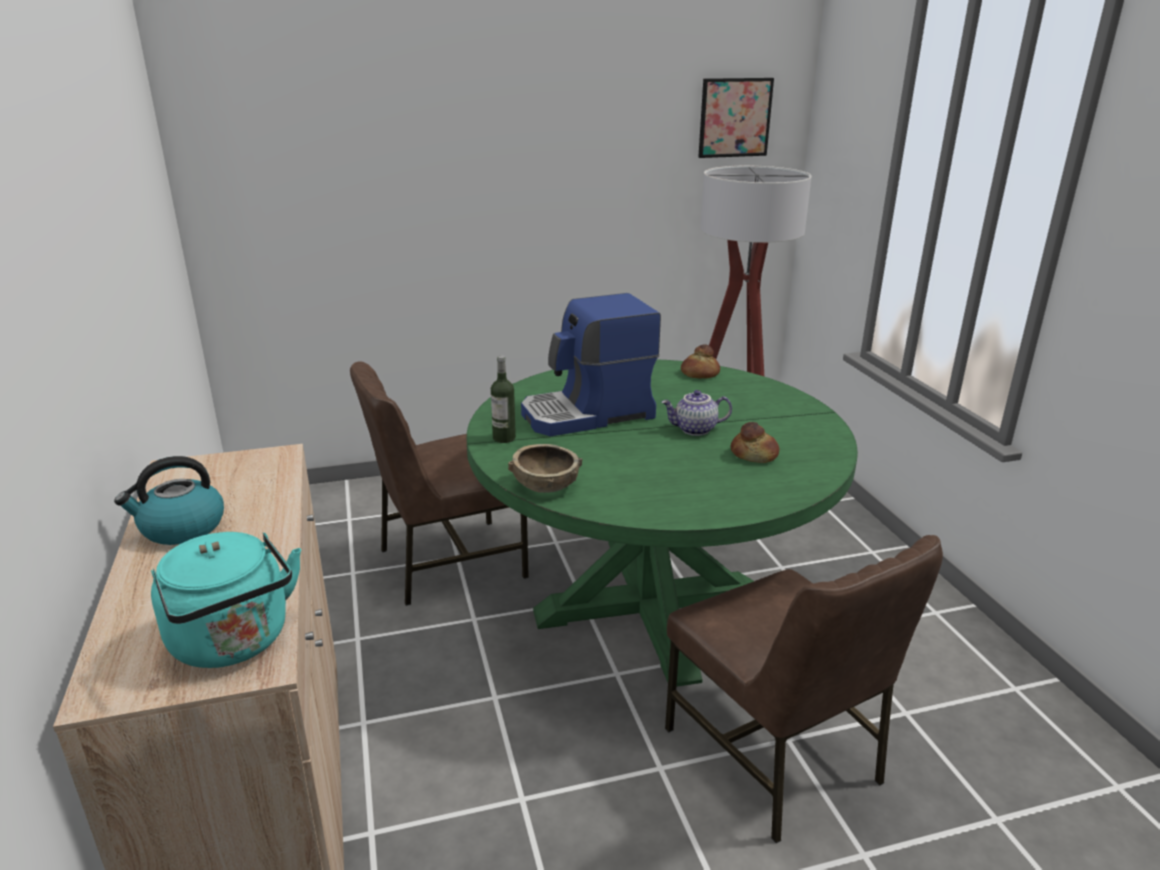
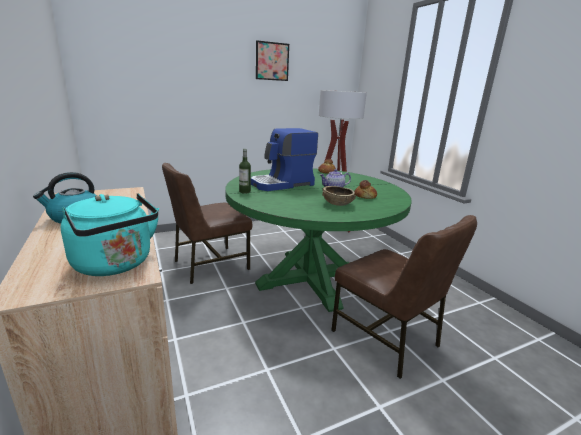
camera: 10 degrees left, 5 degrees down
(545, 485) = (272, 207): brown bowl -> brown bowl (337, 204)
(735, 118) = (330, 71): picture -> picture (272, 61)

